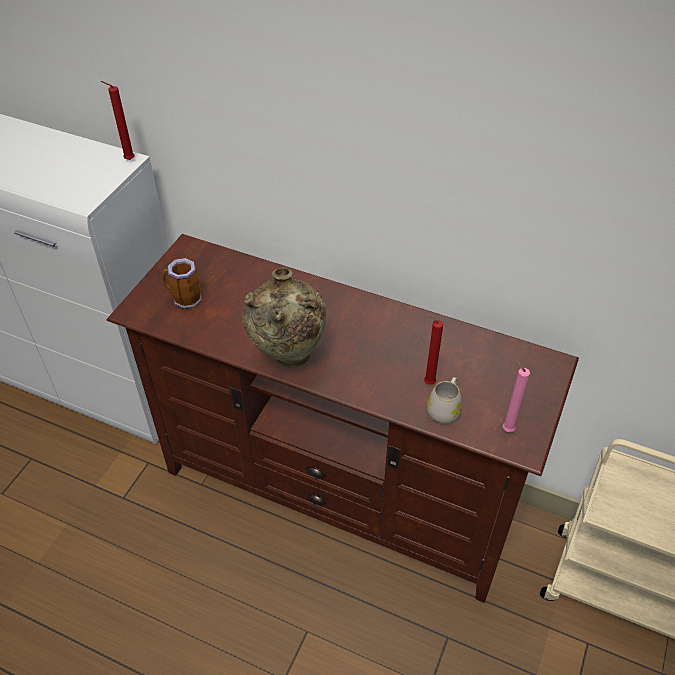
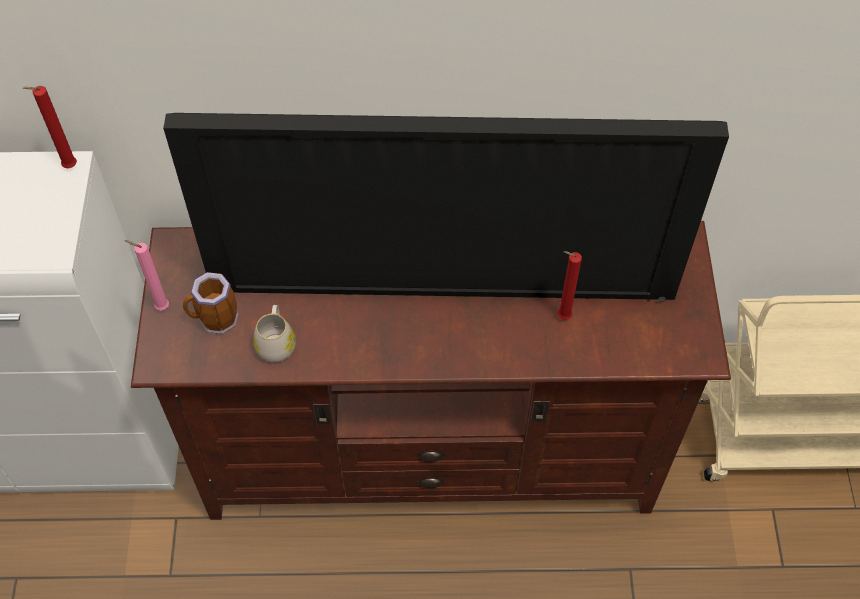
camera: 25 degrees left, 10 degrees up
(288, 358) = (388, 350): beige vase -> none
(358, 323) = (445, 271): none -> television
(445, 409) = (596, 342): white mug -> white mug (276, 343)
(505, 429) = (671, 340): pink candle -> pink candle (160, 307)

